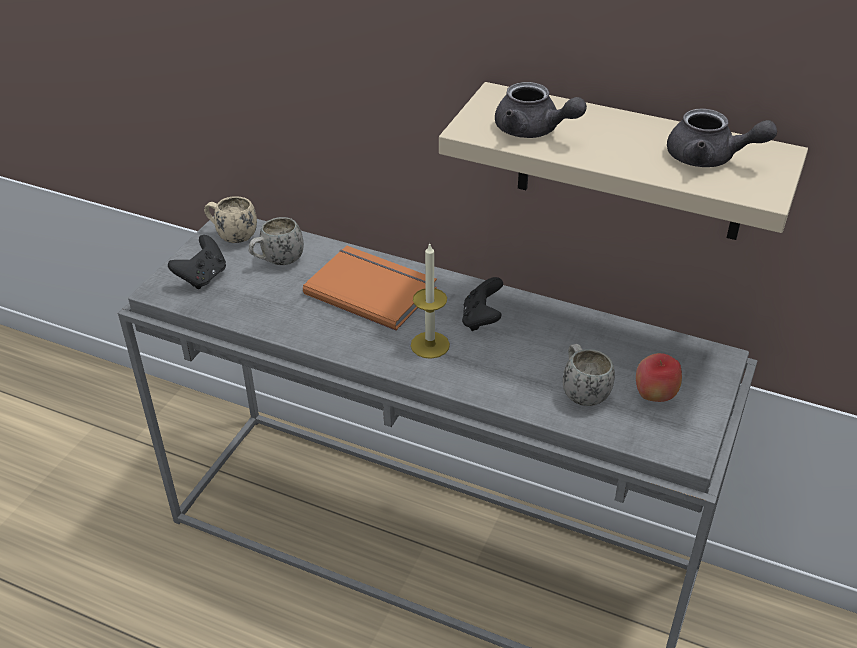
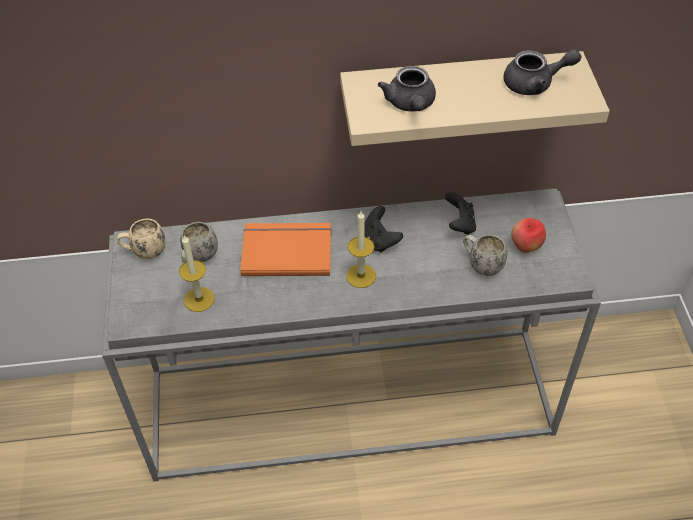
camera: 30 degrees left, 10 degrees up
(203, 277) = (152, 297): black game controller -> black game controller (460, 224)
(244, 297) = (199, 299): none -> candle
(533, 131) = (410, 104): grey teapot -> grey teapot turned 75 degrees clockwise

